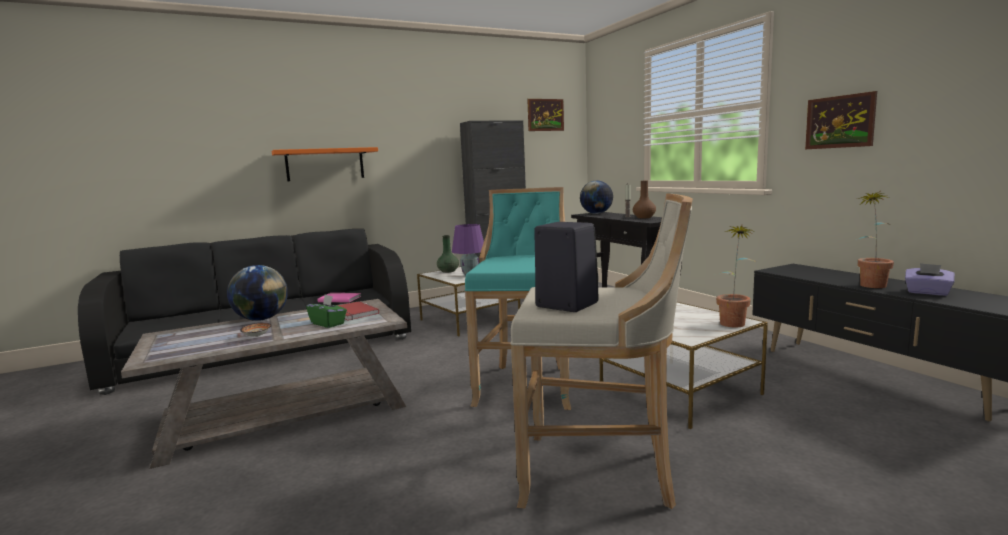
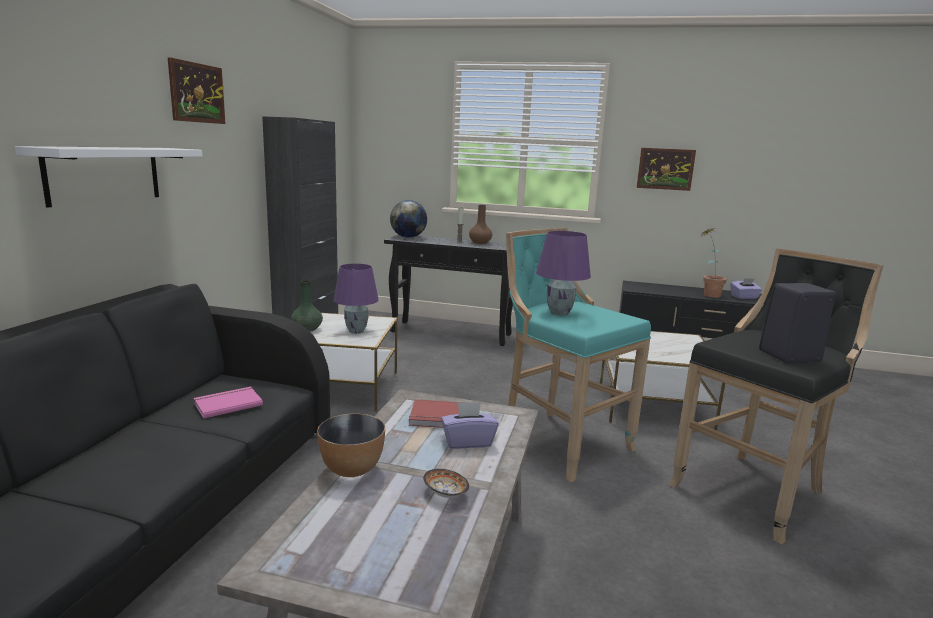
camera: 50 degrees left, 5 degrees up
(261, 319) = (351, 470): globe -> bowl
(325, 164) = (104, 174): orange shelf -> white shelf
(328, 323) = (467, 441): green tissue box -> purple tissue box
(511, 260) = (560, 313): none -> purple table lamp
(545, 115) = (326, 113): picture -> picture (197, 93)
(601, 473) = (753, 490): beige stool -> black stool
(734, 322) = (688, 339): potted plant -> none

